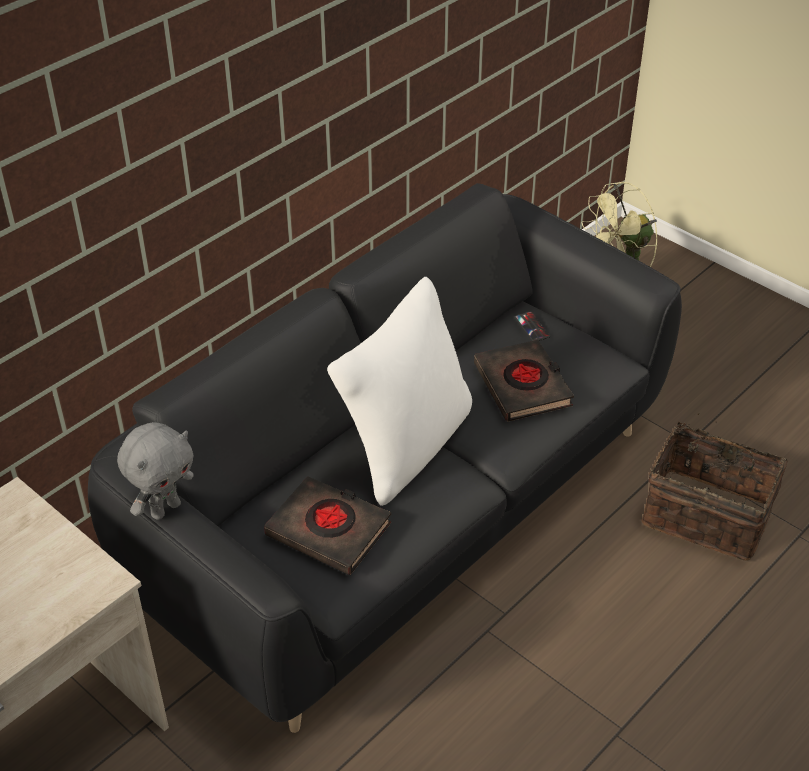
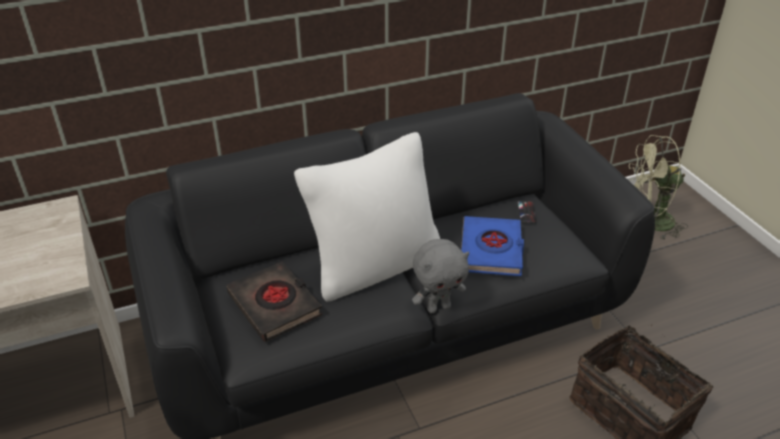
camera: 25 degrees right, 5 degrees down
(165, 508) = (149, 244): grey plush toy -> grey plush toy (438, 307)
(523, 386) = (491, 250): black book -> blue book

